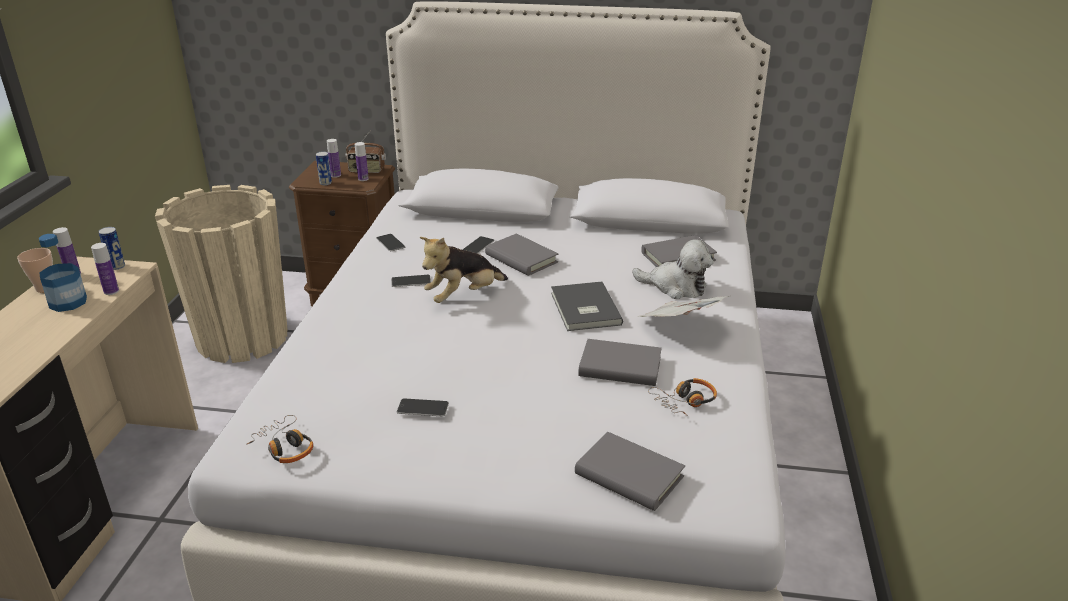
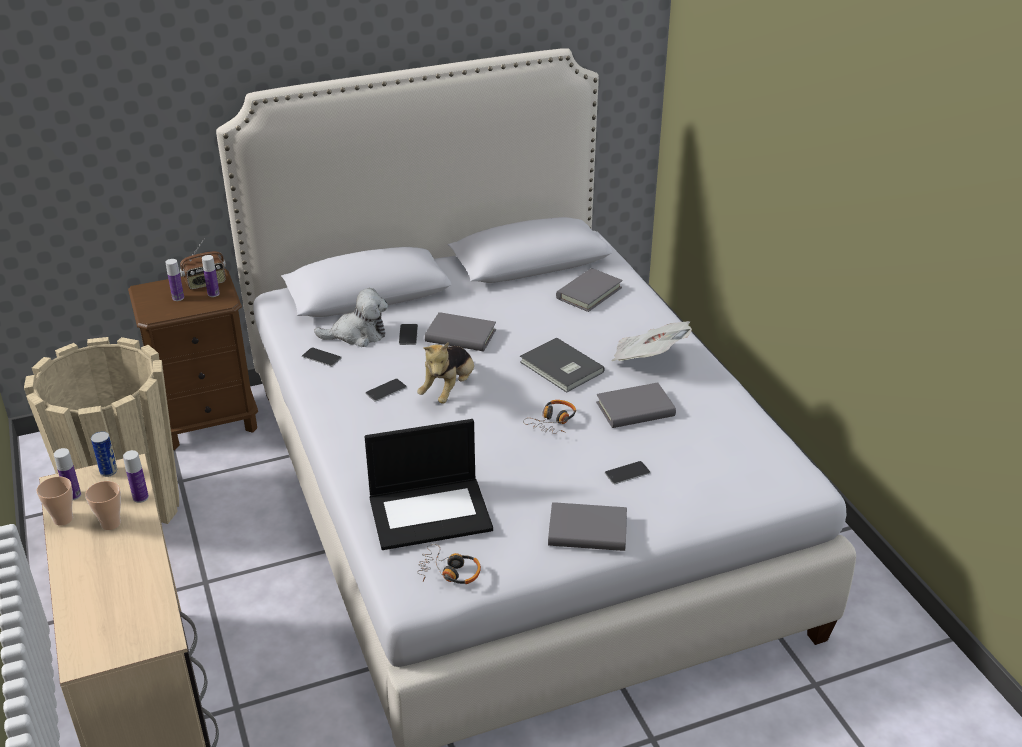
camera: 30 degrees left, 5 degrees up
(68, 302) = (111, 523): bottle -> cup
(325, 183) = (178, 310): can -> none
(328, 389) = (431, 512): none -> laptop
(423, 408) = (524, 498): phone -> phone (627, 473)
(629, 475) = (719, 491): grey book -> grey book (587, 531)
(675, 286) = (612, 323): plush toy -> plush toy (357, 335)
(685, 402) = (705, 421): headphones -> headphones (553, 422)

